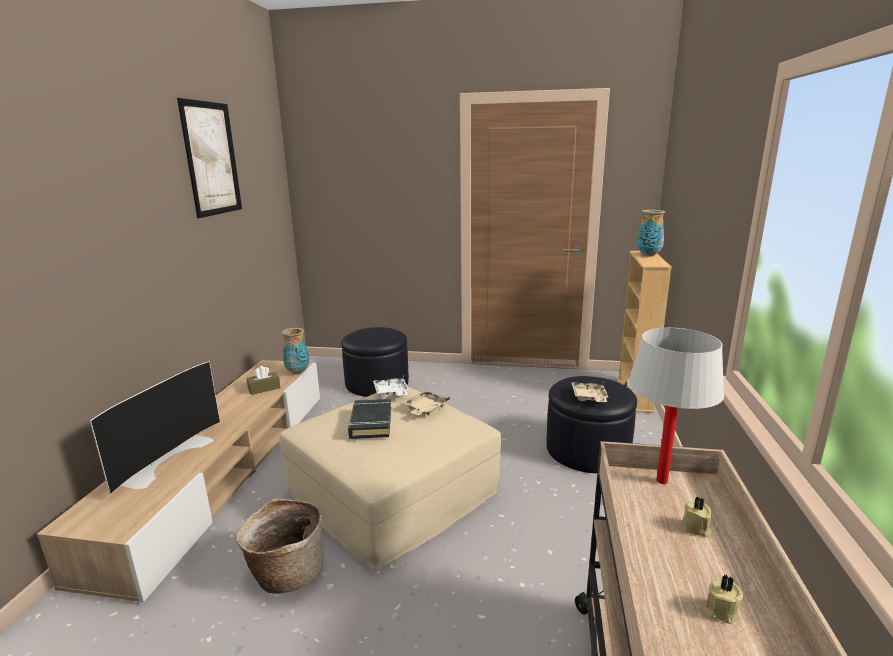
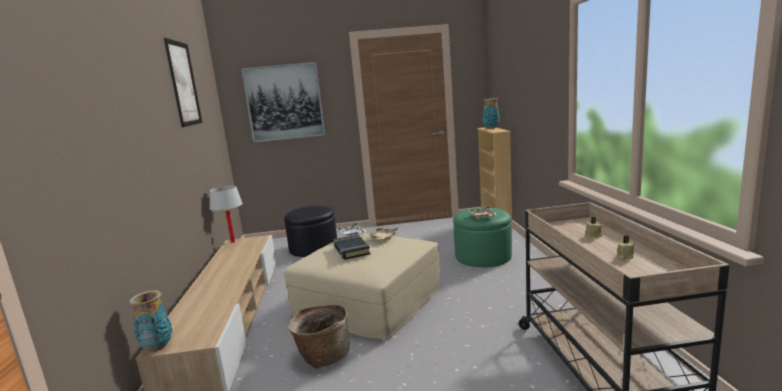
camera: 15 degrees left, 5 degrees down
(166, 458) = (201, 302): television -> none
(264, 388) = (243, 254): brown tissue box -> none
(297, 372) = (262, 241): vase -> vase (158, 348)
(366, 185) = (284, 102): none -> picture
(587, 450) = (483, 256): black ottoman -> green ottoman
(661, 481) = (564, 224): white table lamp -> white table lamp (233, 242)

